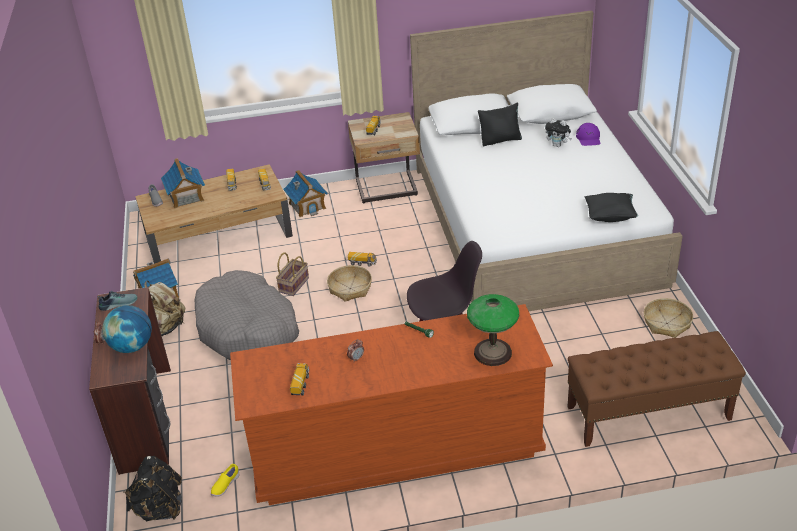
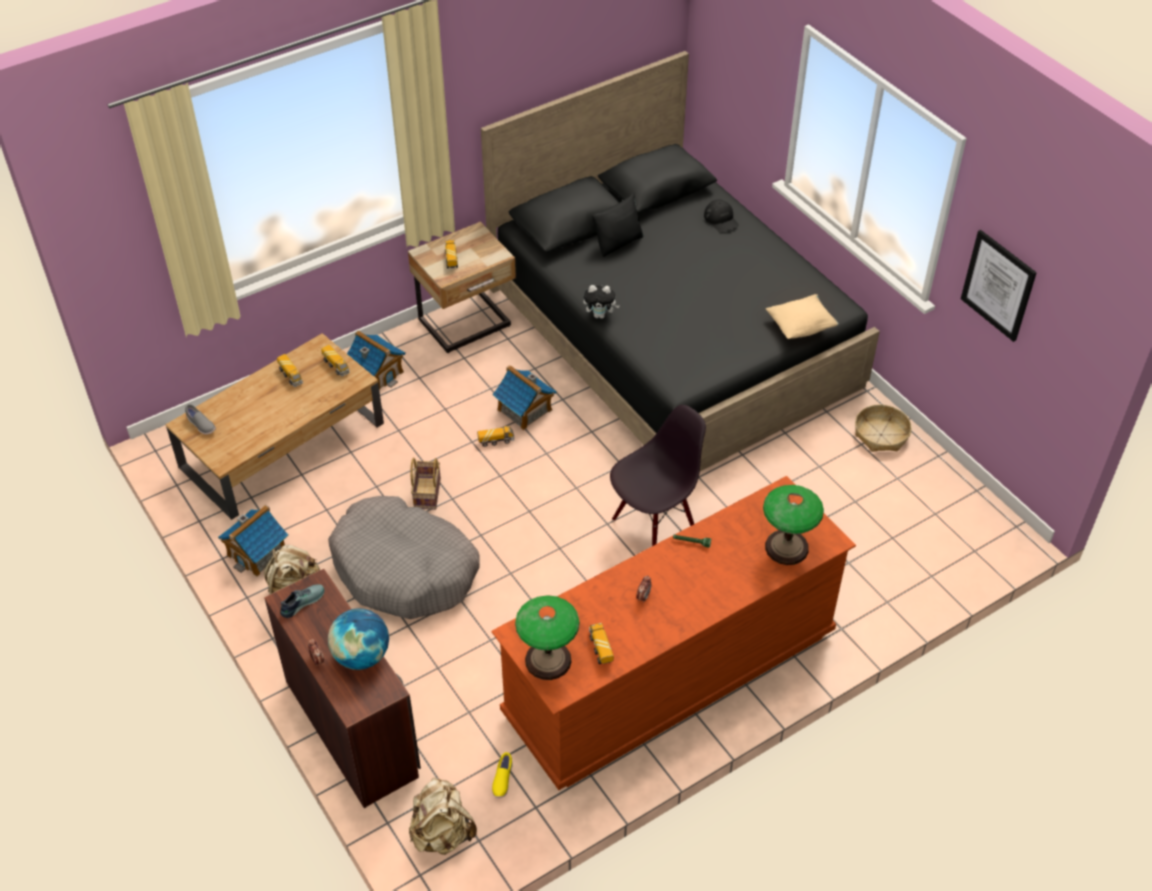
camera: 25 degrees left, 10 degrees up
(159, 509) = (442, 833): black backpack -> beige backpack
(186, 197) = (239, 410): toy house -> toy house (524, 410)
(256, 382) = (548, 660): none -> table lamp
(350, 288) = (500, 480): basket -> none
(534, 223) = (673, 335): white bed -> black bed
(558, 145) = (690, 237): plush toy -> plush toy (600, 315)
(588, 138) = (721, 219): purple cap -> black cap
(610, 216) = (801, 327): black pillow -> beige pillow
(648, 413) = (912, 552): brown bench -> none
(753, 184) = (998, 285): none -> picture

